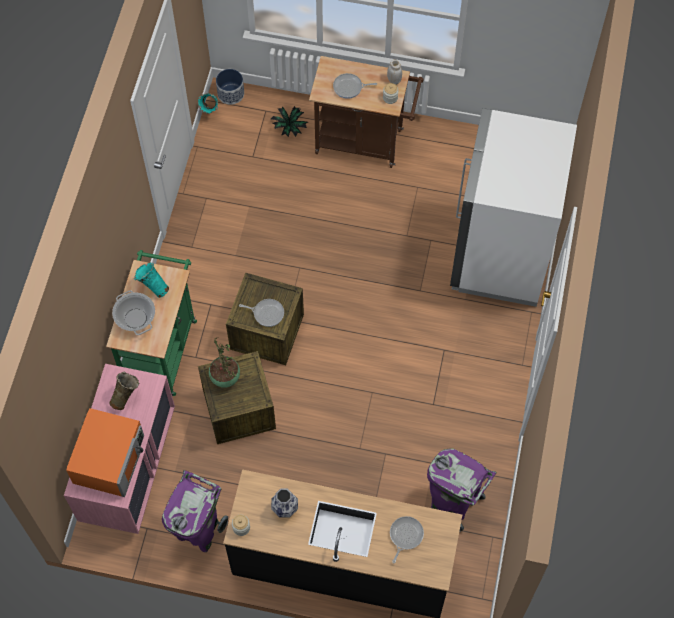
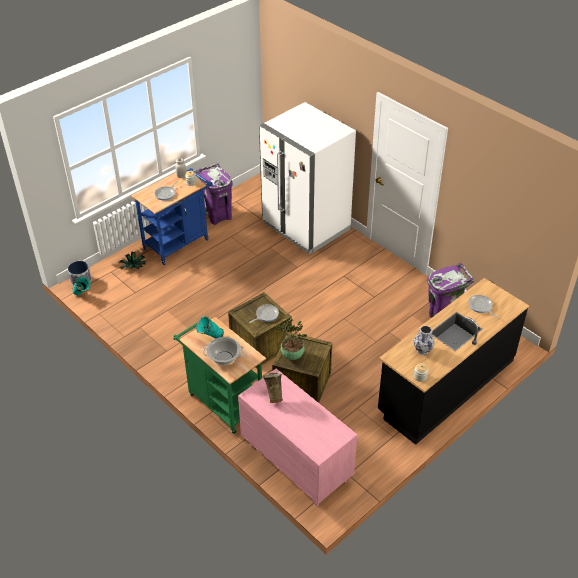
camera: 55 degrees left, 20 degrees down
(109, 458) = (312, 426): orange microwave -> none
(198, 530) = (371, 447): purple trash can -> purple trash can (218, 216)
(364, 142) = (179, 242): brown cart -> blue cart

